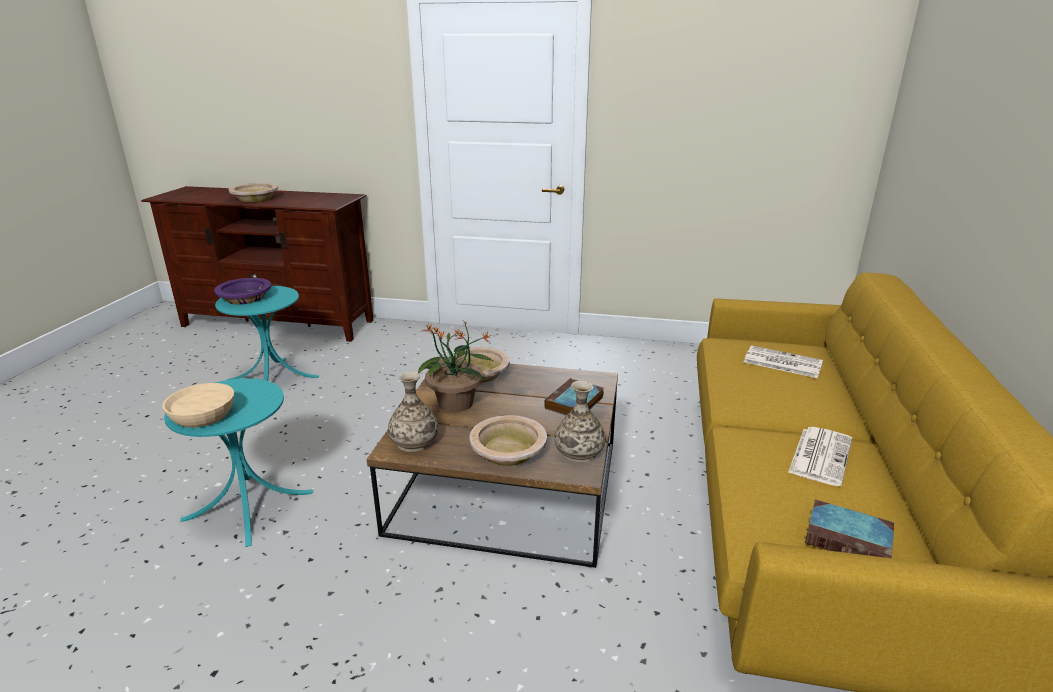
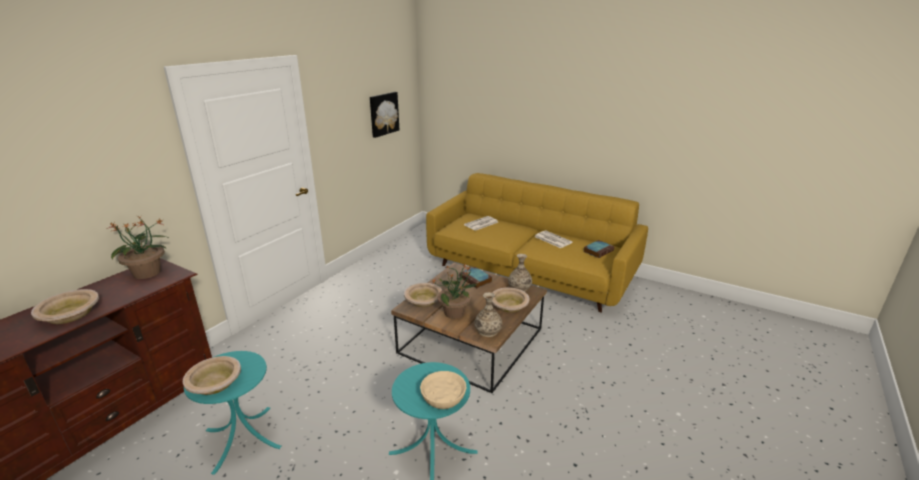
camera: 70 degrees left, 0 degrees up
(245, 298) = (215, 382): purple bowl -> beige bowl
(330, 198) = (148, 273): none -> potted plant
(770, 112) = (383, 114): none -> picture

